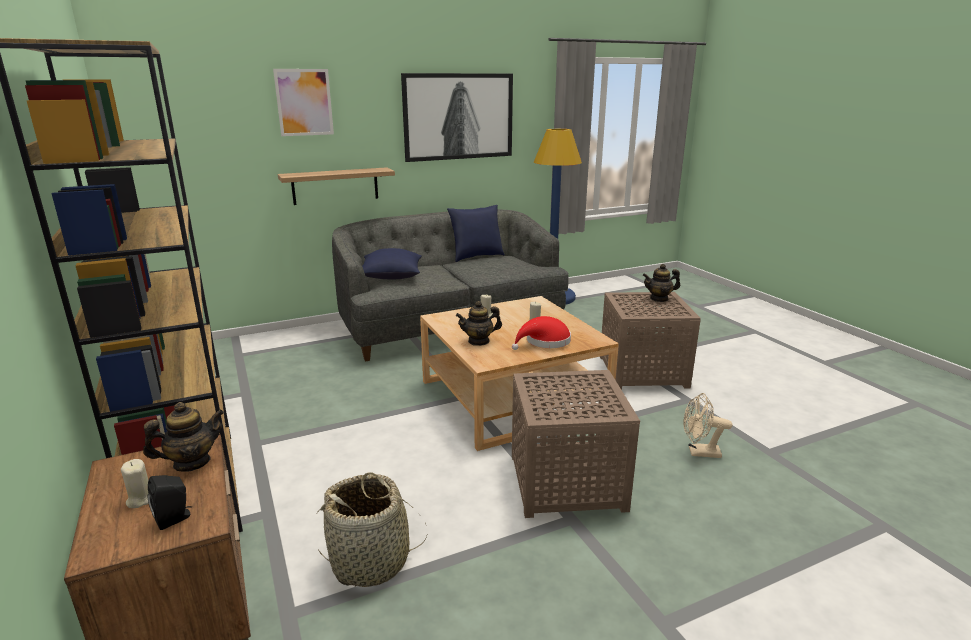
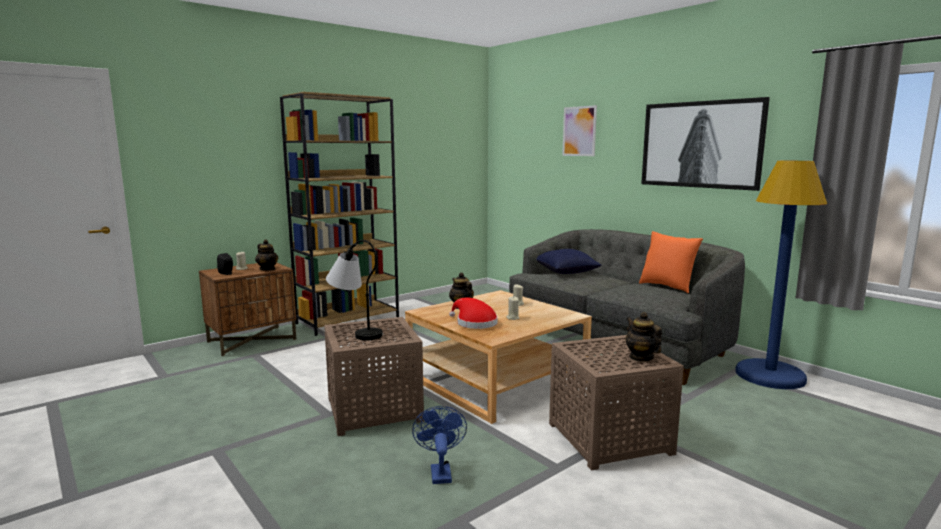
camera: 75 degrees right, 10 degrees down
(335, 186) = (590, 197): shelf -> none
(371, 561) = (289, 364): basket -> none
(476, 257) = (667, 287): blue pillow -> orange pillow
(568, 404) = (355, 332): none -> table lamp
(699, 452) = (440, 471): beige fan -> blue fan

